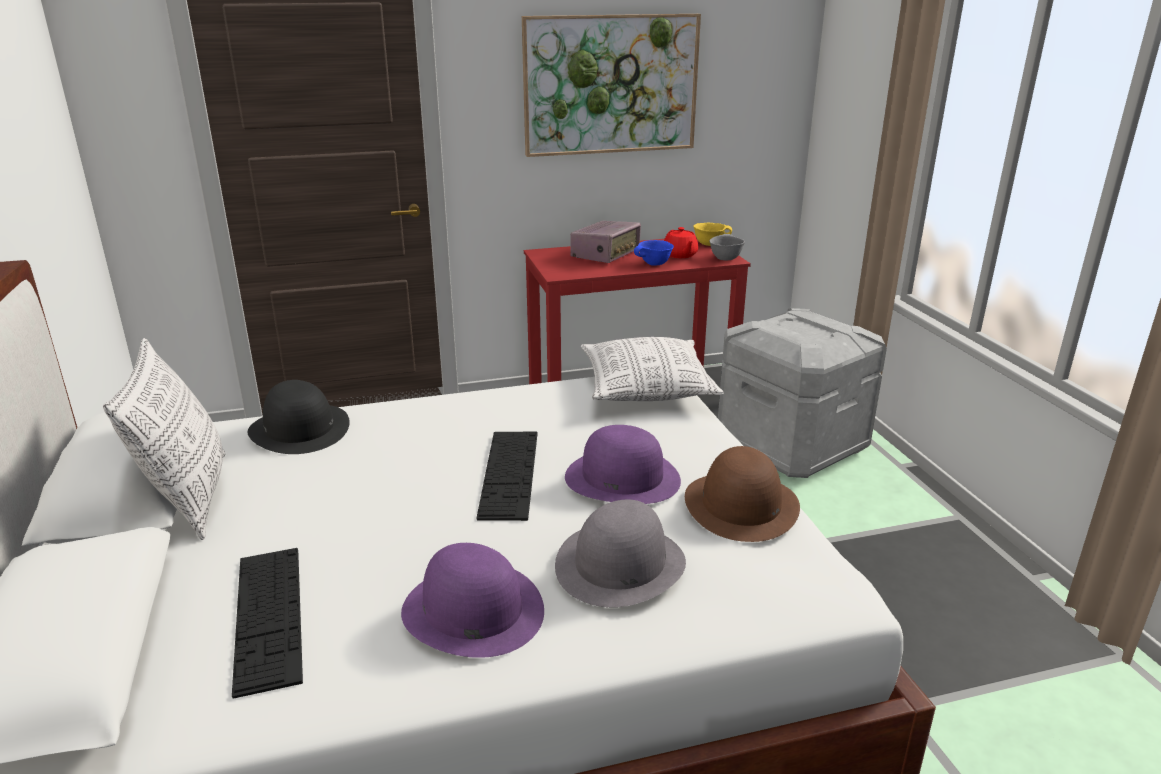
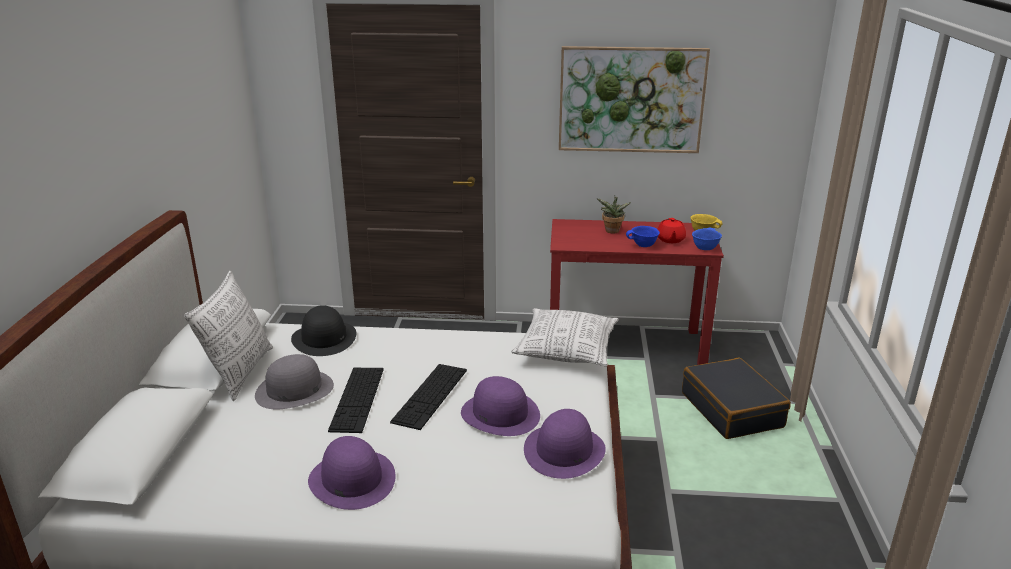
camera: 20 degrees right, 0 degrees up
(269, 616) = (243, 455): keyboard -> keyboard (357, 399)
(606, 255) = (611, 232): radio -> potted plant
(620, 564) = (455, 472): grey hat -> grey hat (294, 390)
(725, 259) = (705, 248): grey bowl -> blue bowl
(741, 505) = (564, 451): brown hat -> purple hat
(789, 445) = (732, 410): grey storage box -> black suitcase

